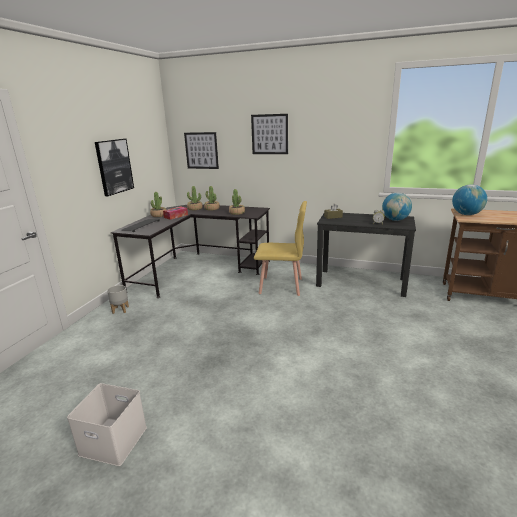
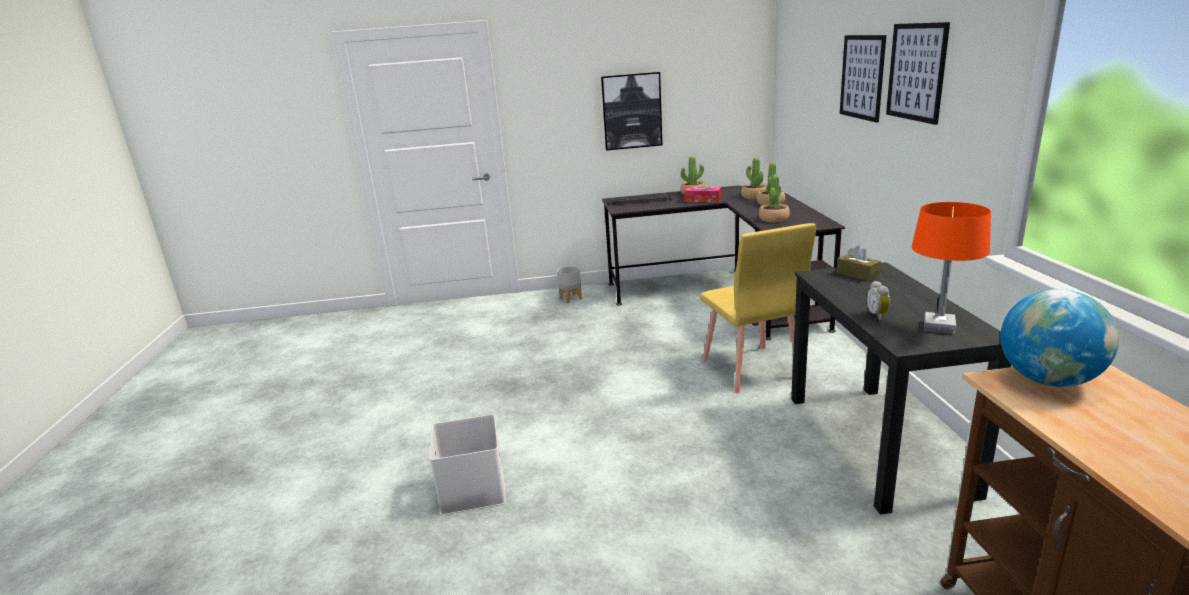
camera: 65 degrees right, 0 degrees up
(115, 440) = (369, 383): white storage box -> white storage box (474, 489)
(201, 150) = (796, 97): picture -> picture (916, 72)
(395, 220) = (938, 327): globe -> orange table lamp

